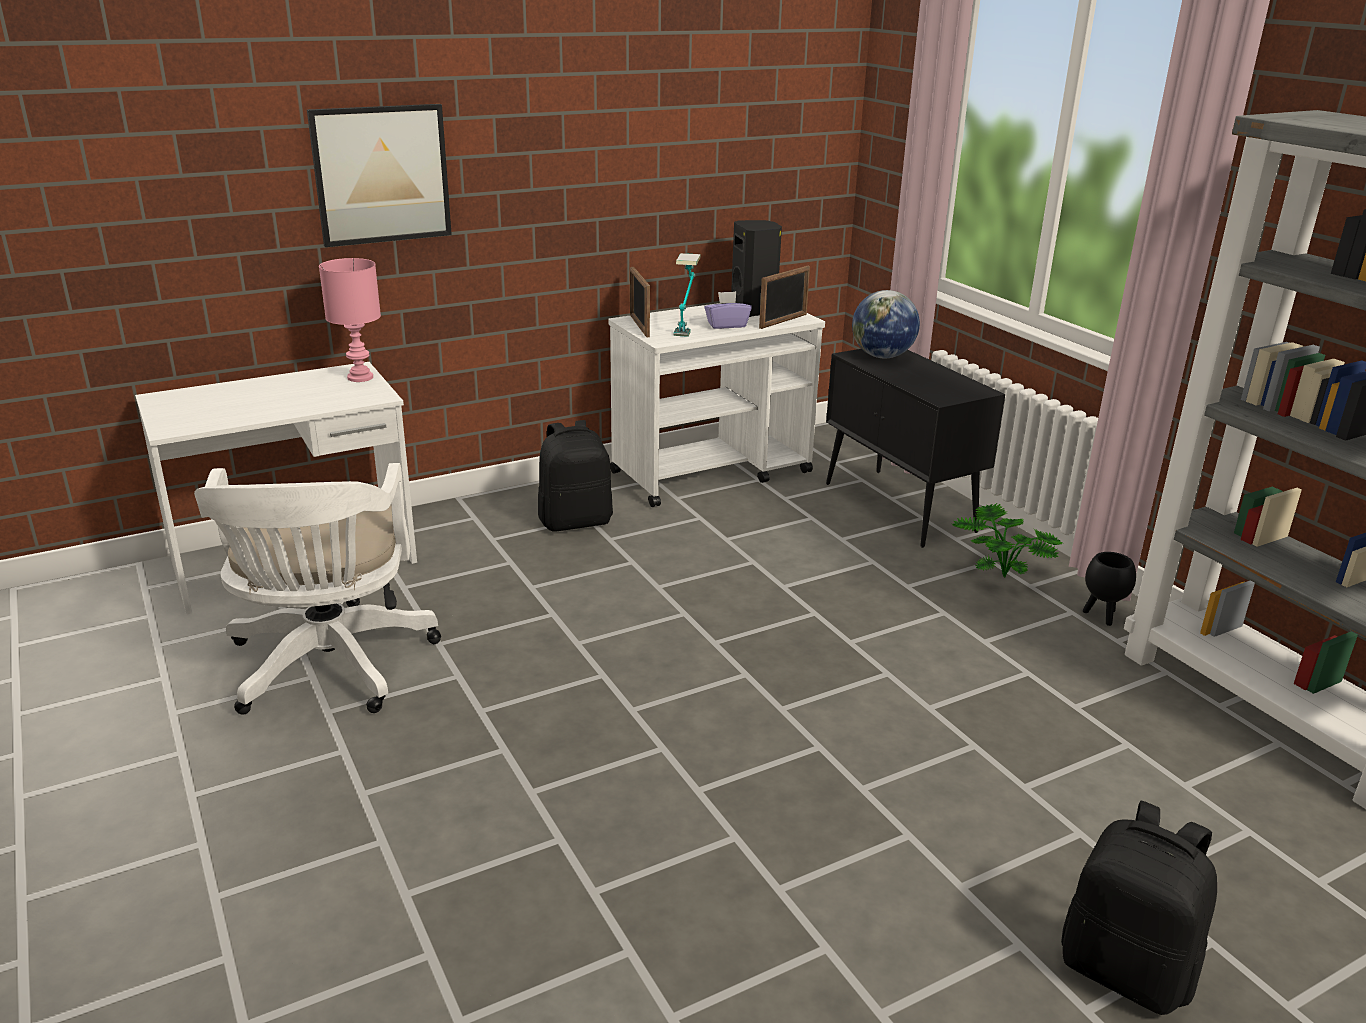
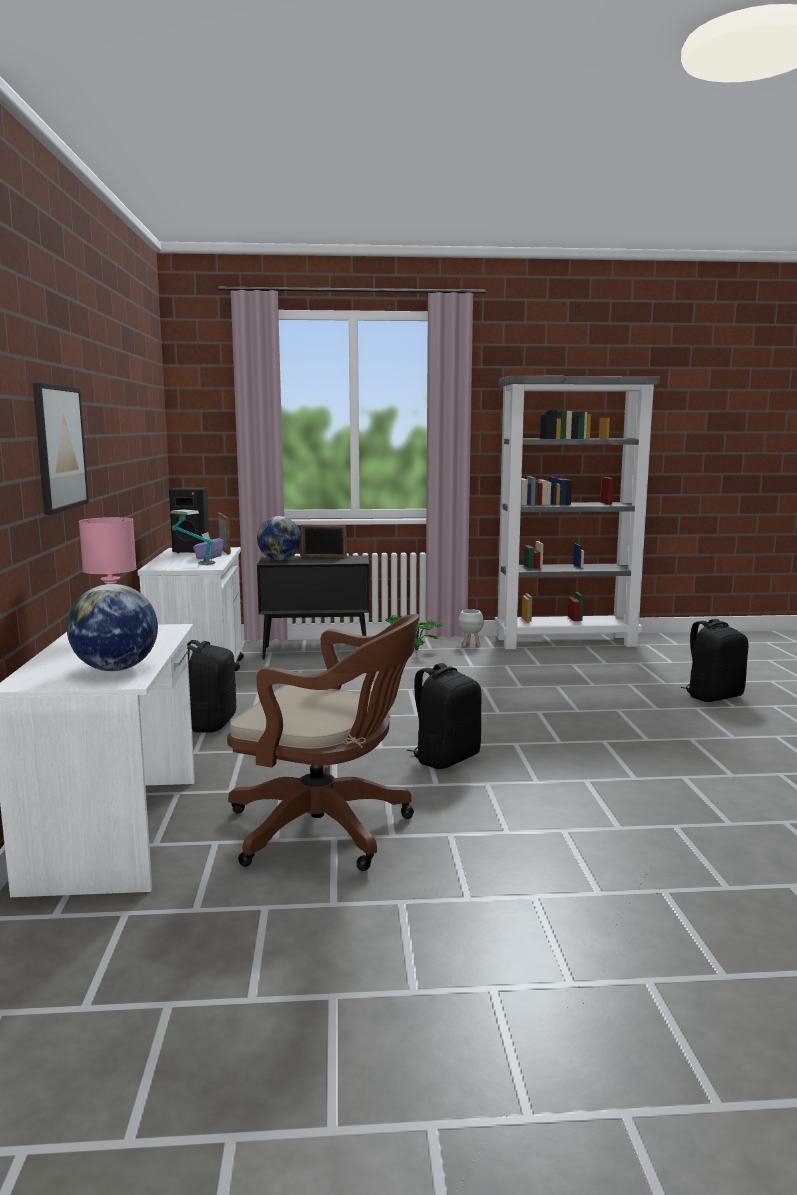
camera: 65 degrees left, 15 degrees down
(210, 415) = (115, 669): none -> globe
(329, 668) = (328, 830): white office chair -> brown office chair
(568, 700) = (445, 758): none -> black backpack
(639, 326) = (171, 567): picture frame -> picture frame (323, 557)
(1102, 616) = (470, 645): black planter -> white planter

